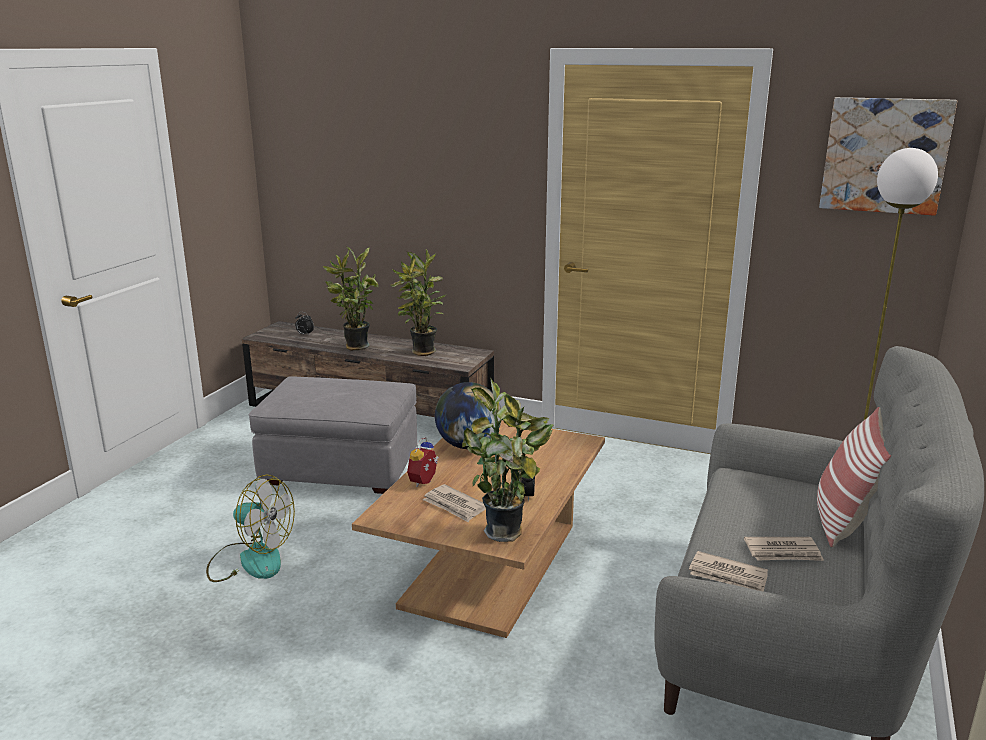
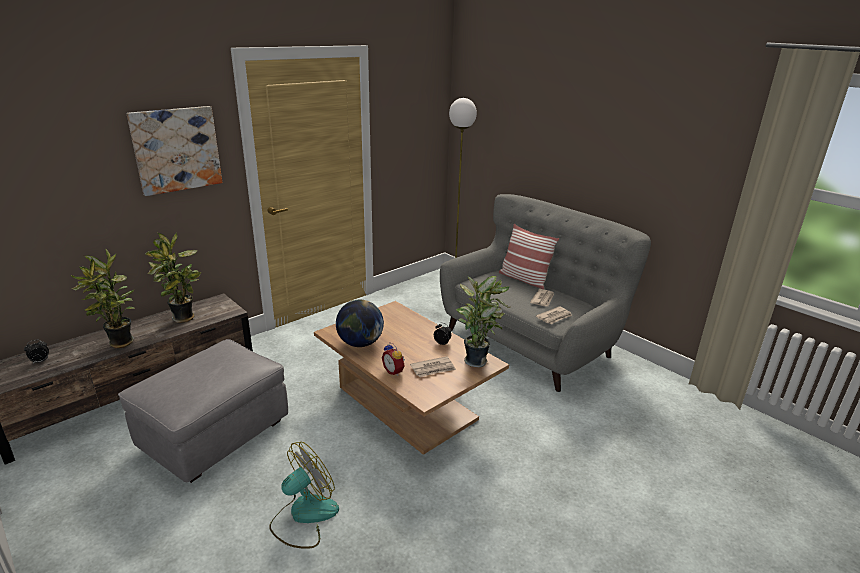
camera: 65 degrees left, 5 degrees up
(884, 155) = (420, 102): picture -> picture (176, 149)

